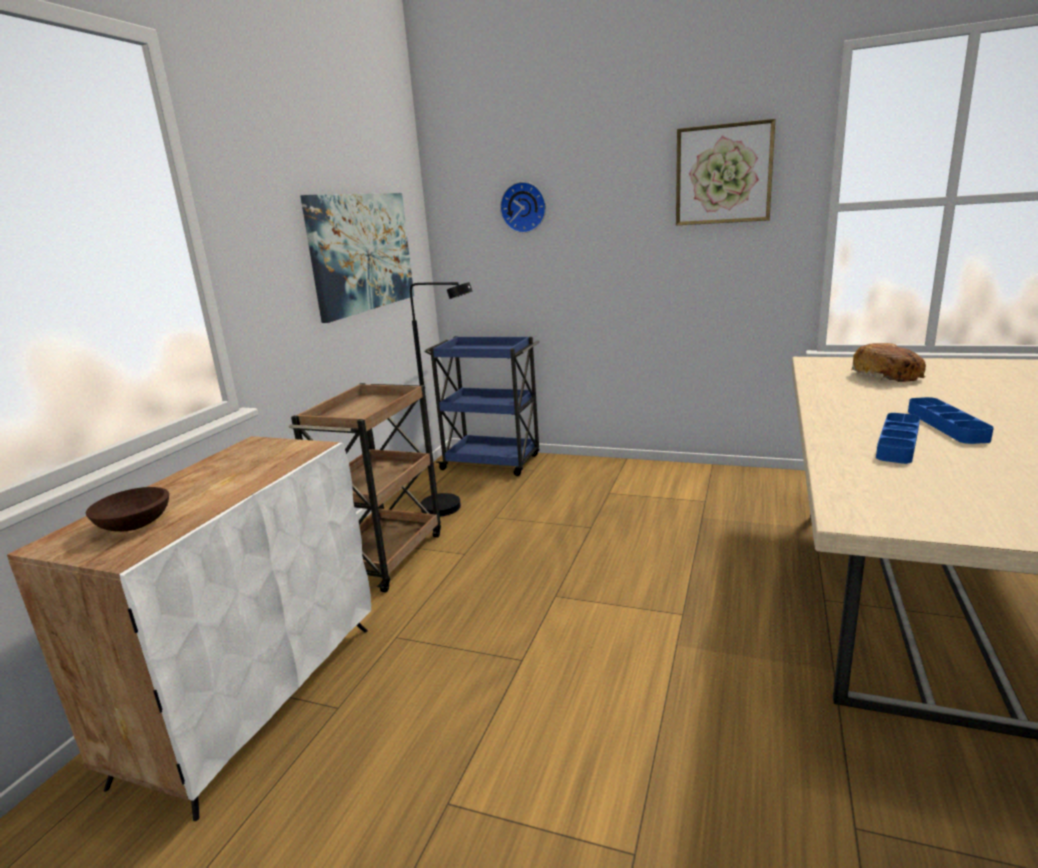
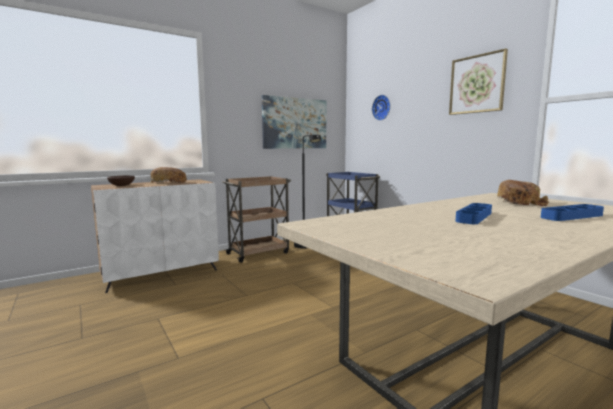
camera: 35 degrees right, 10 degrees down
(233, 475) = (168, 183): none -> bread
(898, 443) = (418, 216): blue tray -> blue tray (571, 216)

